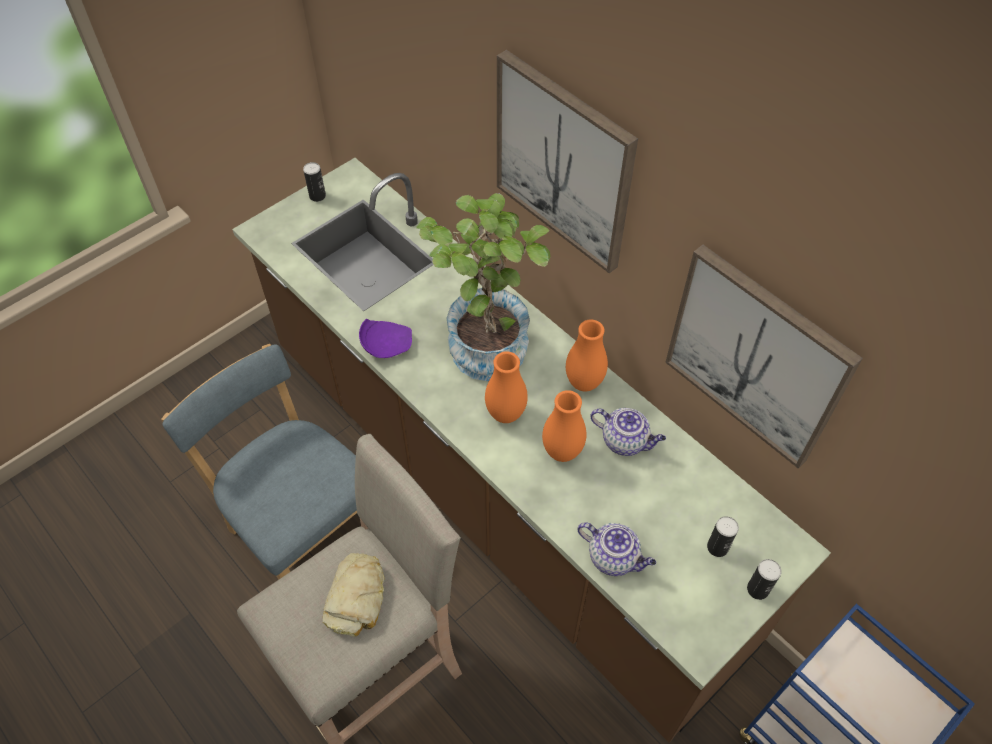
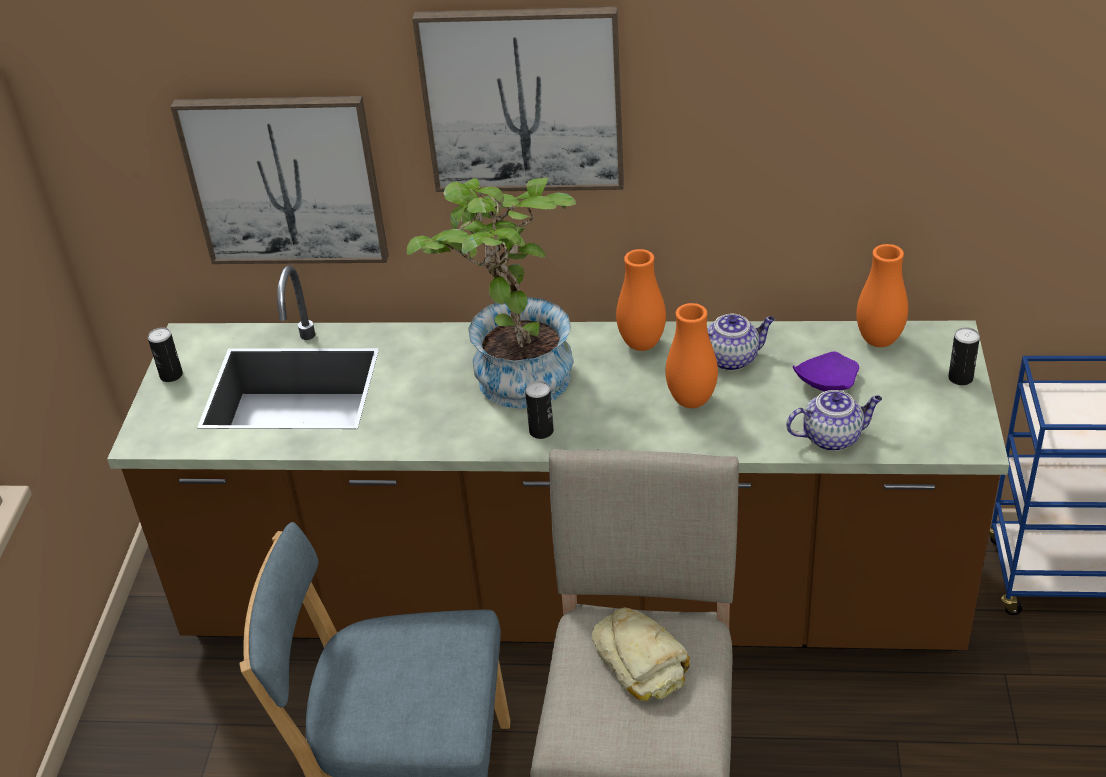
camera: 40 degrees left, 15 degrees down
(386, 344) = (418, 437): purple plate -> purple plate (825, 383)
(505, 414) = (606, 409): orange vase -> orange vase (879, 340)
(717, 547) = (897, 374): can -> can (541, 431)
(756, 356) = (820, 159): picture -> picture (285, 179)

